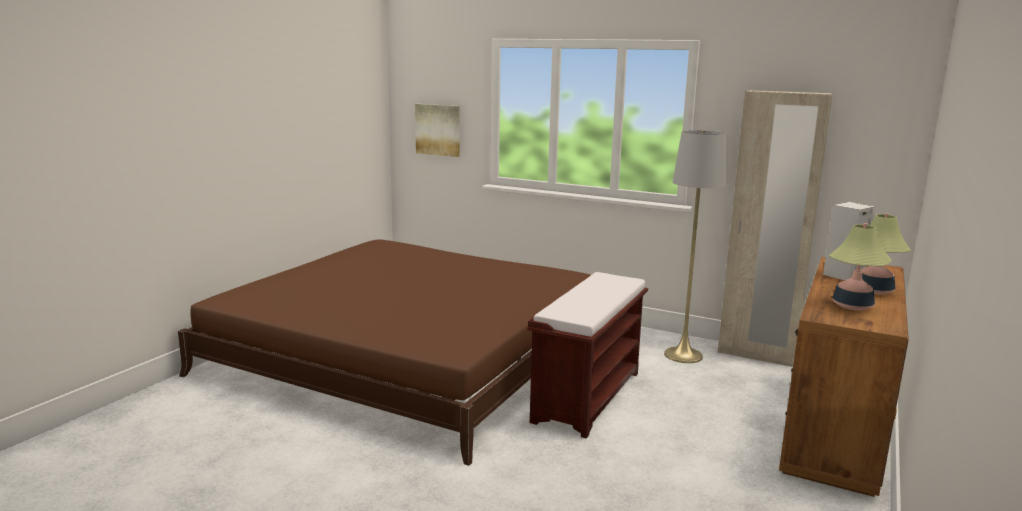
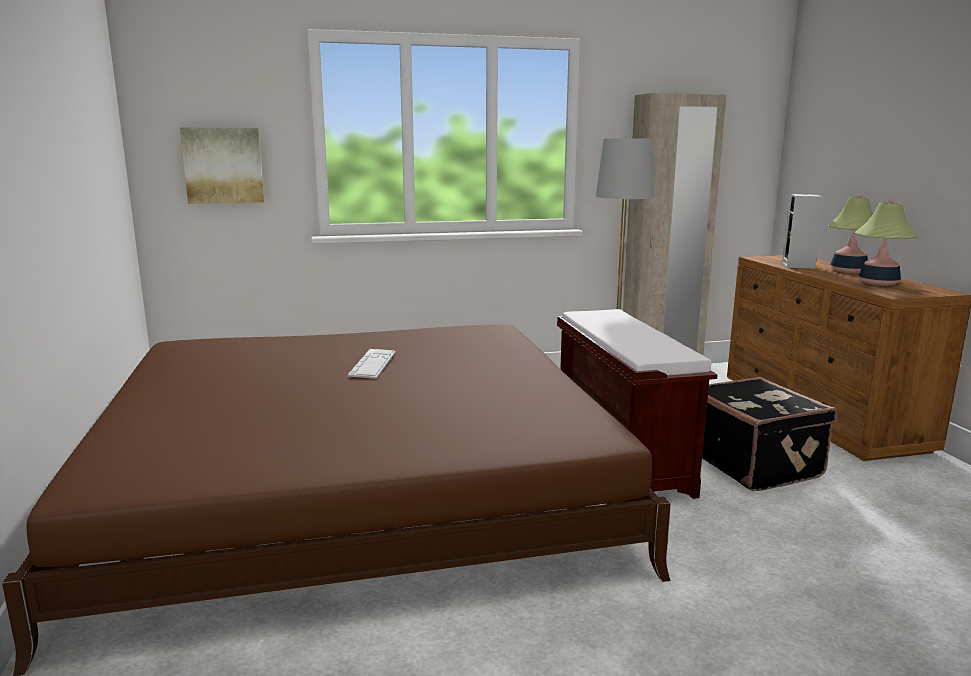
camera: 40 degrees left, 0 degrees up
(440, 278) = (373, 364): none -> keyboard
(678, 437) = (754, 463): none -> black suitcase

